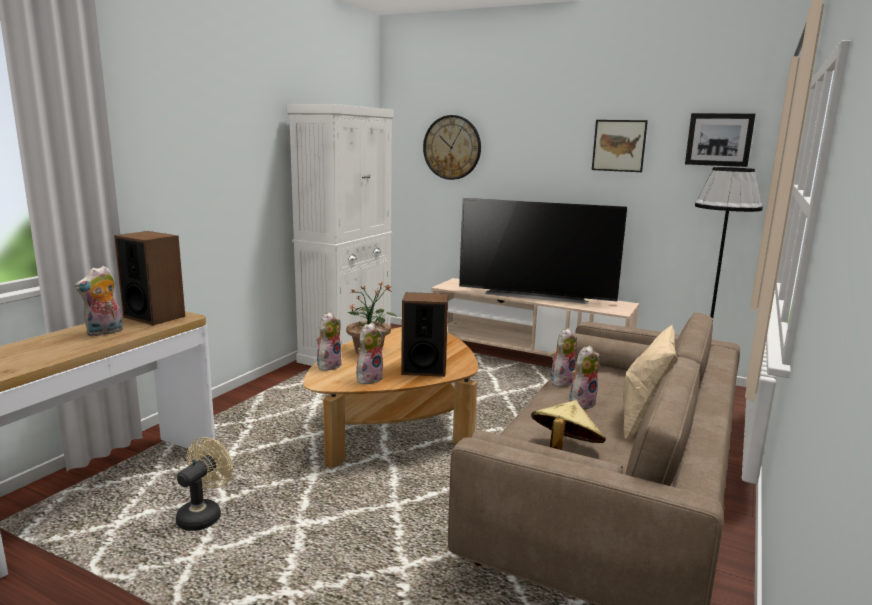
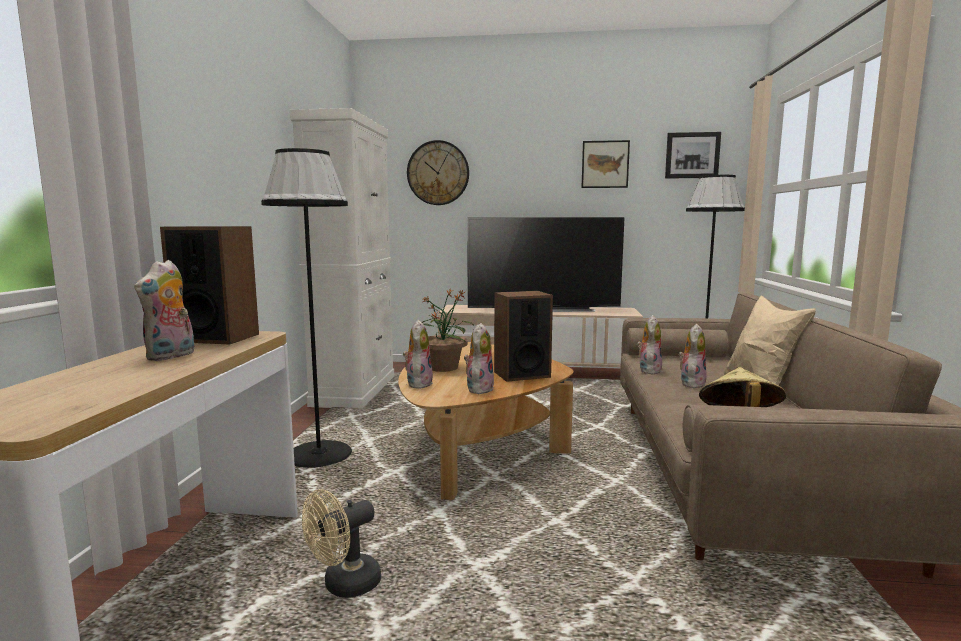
camera: 20 degrees left, 5 degrees down
(204, 515) = (344, 586): beige fan -> beige fan turned 135 degrees counterclockwise
(269, 408) = (318, 455): none -> black floor lamp

